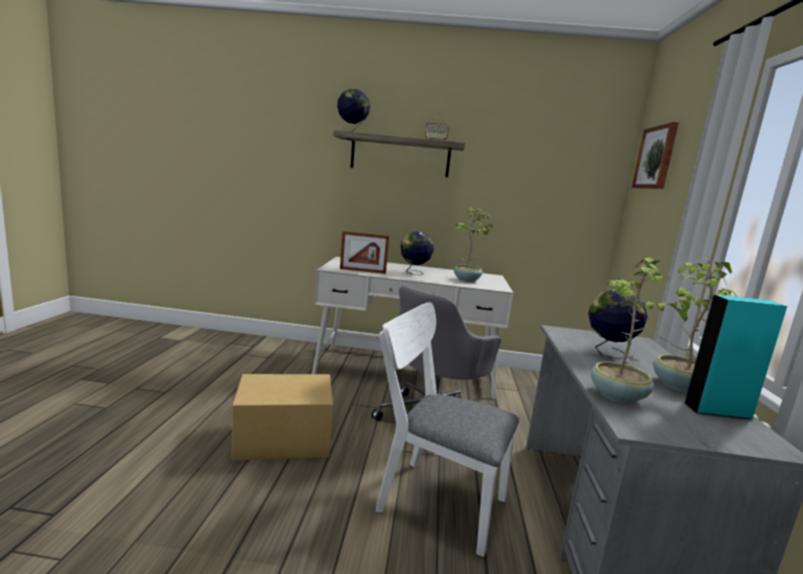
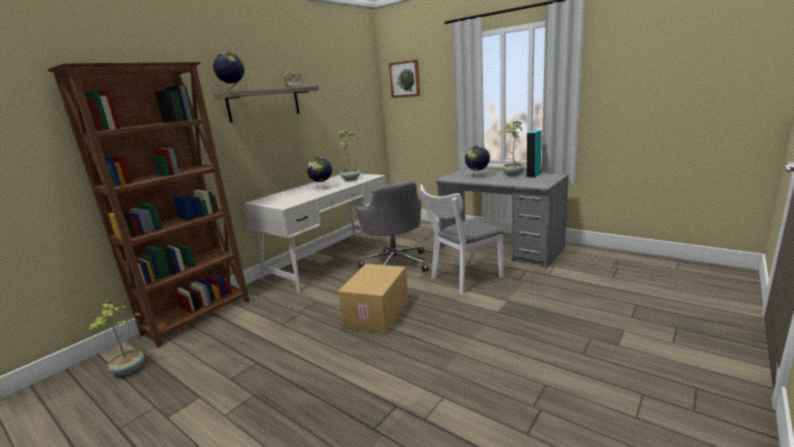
camera: 55 degrees left, 5 degrees up
(245, 342) = (199, 317): none -> brown bookcase
(362, 271) = (302, 199): picture frame -> none
(617, 397) = (518, 183): potted plant -> potted plant (129, 370)

